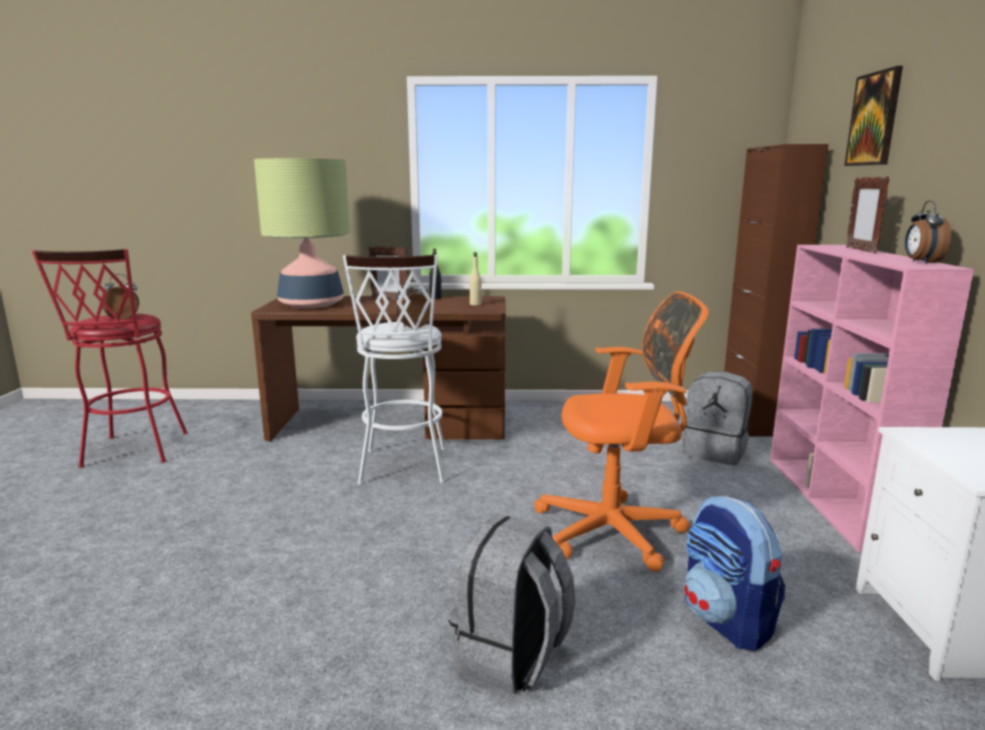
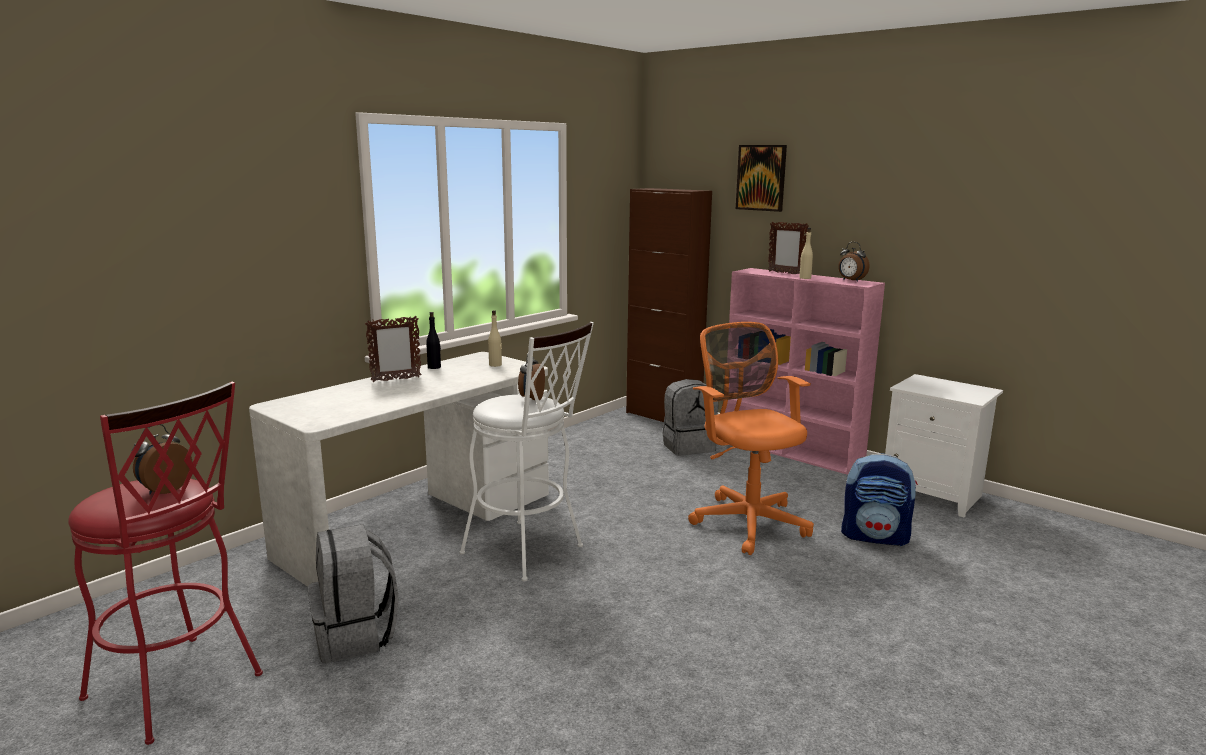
camera: 50 degrees left, 0 degrees up
(311, 304) = (338, 405): table lamp -> none
(391, 424) = (419, 524): brown desk -> white desk
(511, 657) = (848, 612): grey backpack -> grey backpack (356, 636)
(616, 532) = (747, 521): orange office chair -> orange office chair turned 60 degrees counterclockwise
(860, 255) = (805, 278): none -> beige bottle

